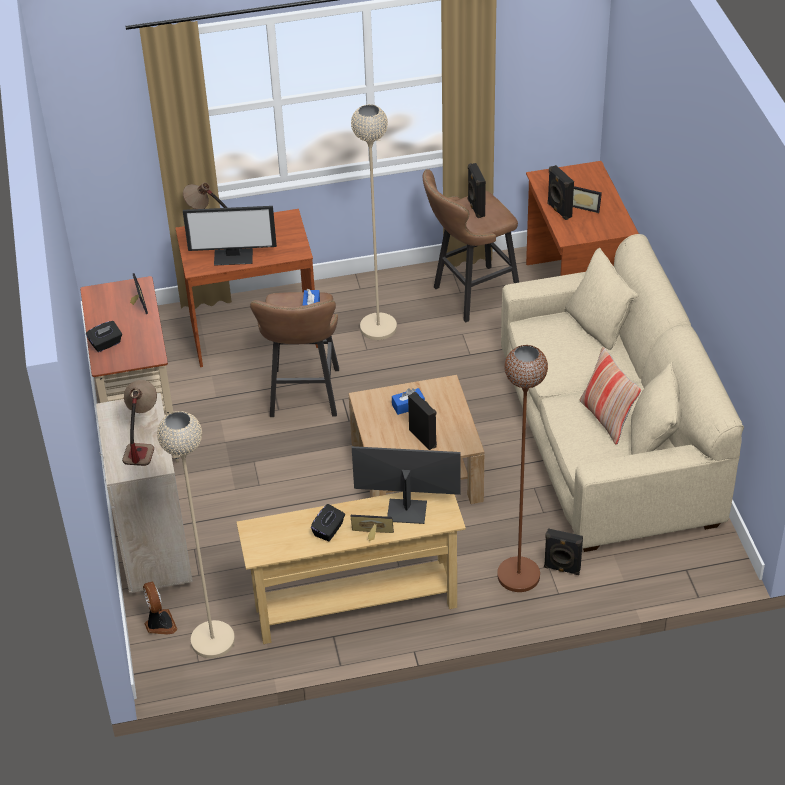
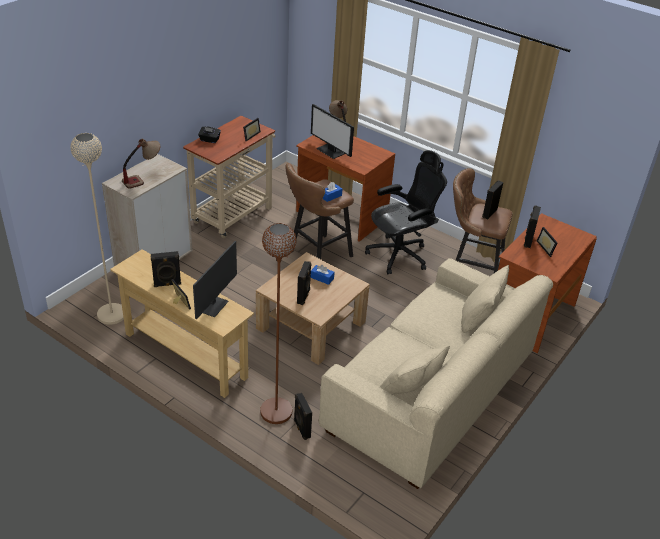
camera: 45 degrees right, 5 degrees down
(159, 624) = (106, 290): fan -> none
(329, 530) = (167, 284): black tissue box -> black speaker
(378, 327) = (400, 254): beige floor lamp -> office chair
(406, 510) = (213, 306): monitor -> monitor turned 60 degrees clockwise
(607, 419) = (401, 361): pillow -> none

